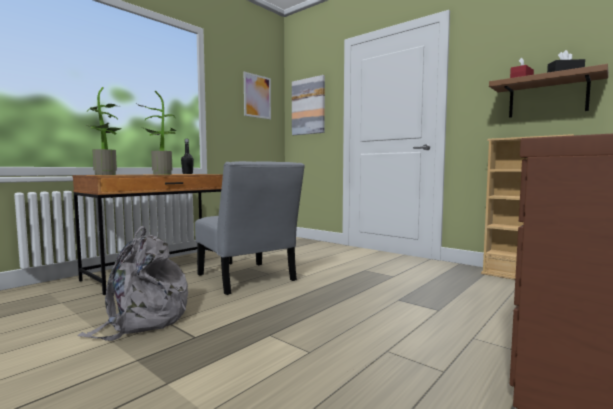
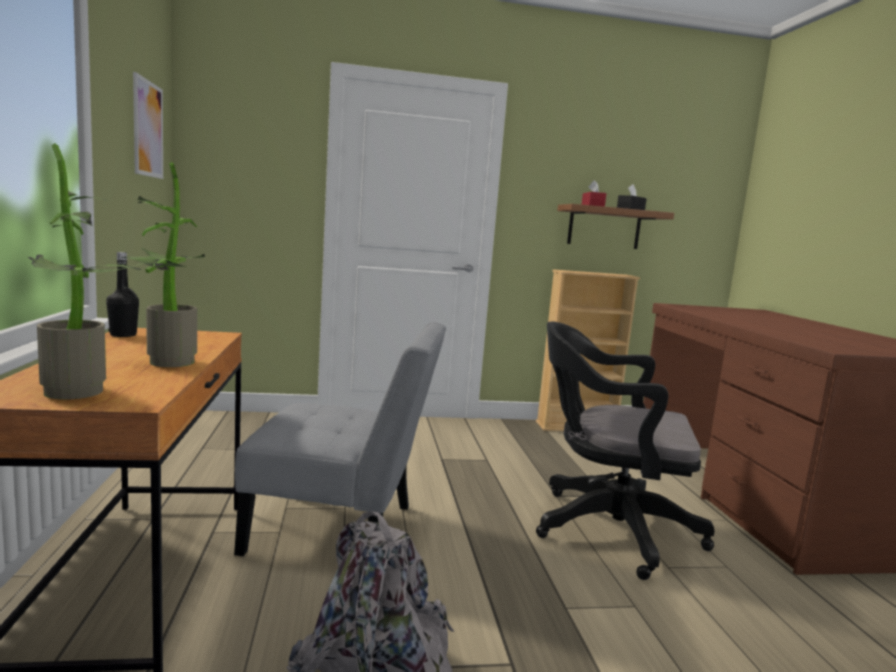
camera: 50 degrees left, 5 degrees up
(308, 106) = (242, 164): picture -> none
(392, 321) = (606, 528): none -> black office chair

